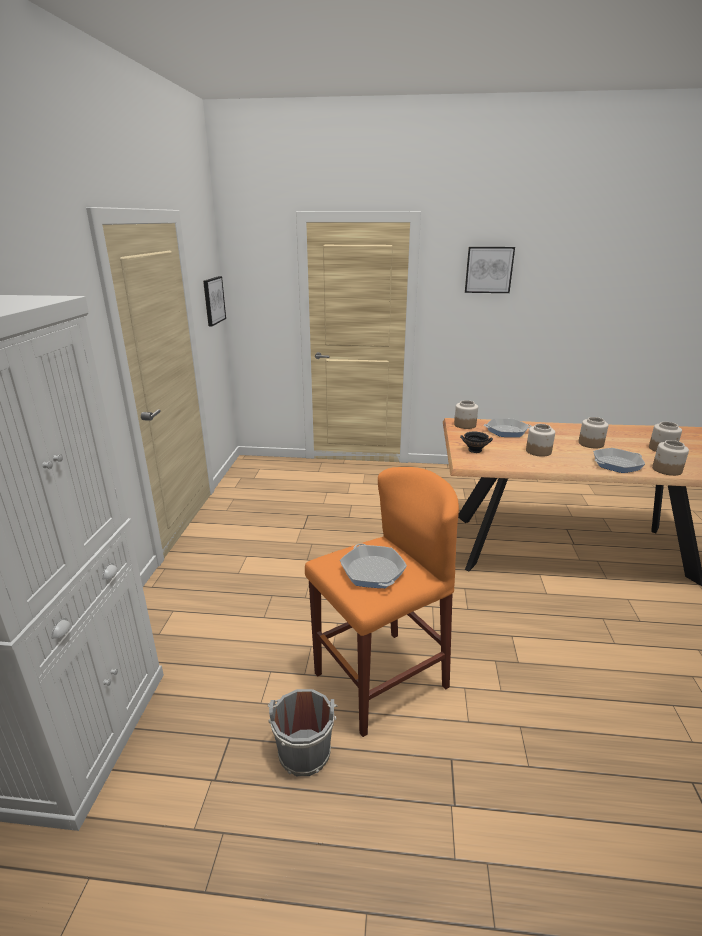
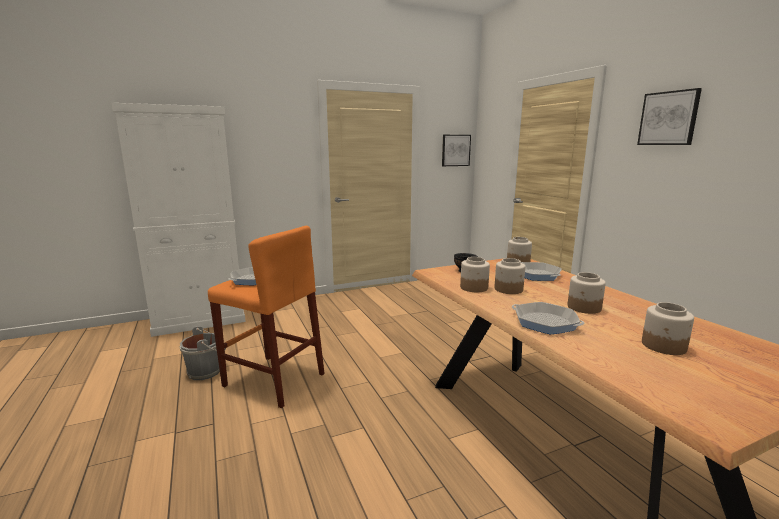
camera: 60 degrees right, 10 degrees down
(666, 470) = (584, 350): jar -> jar (473, 287)

